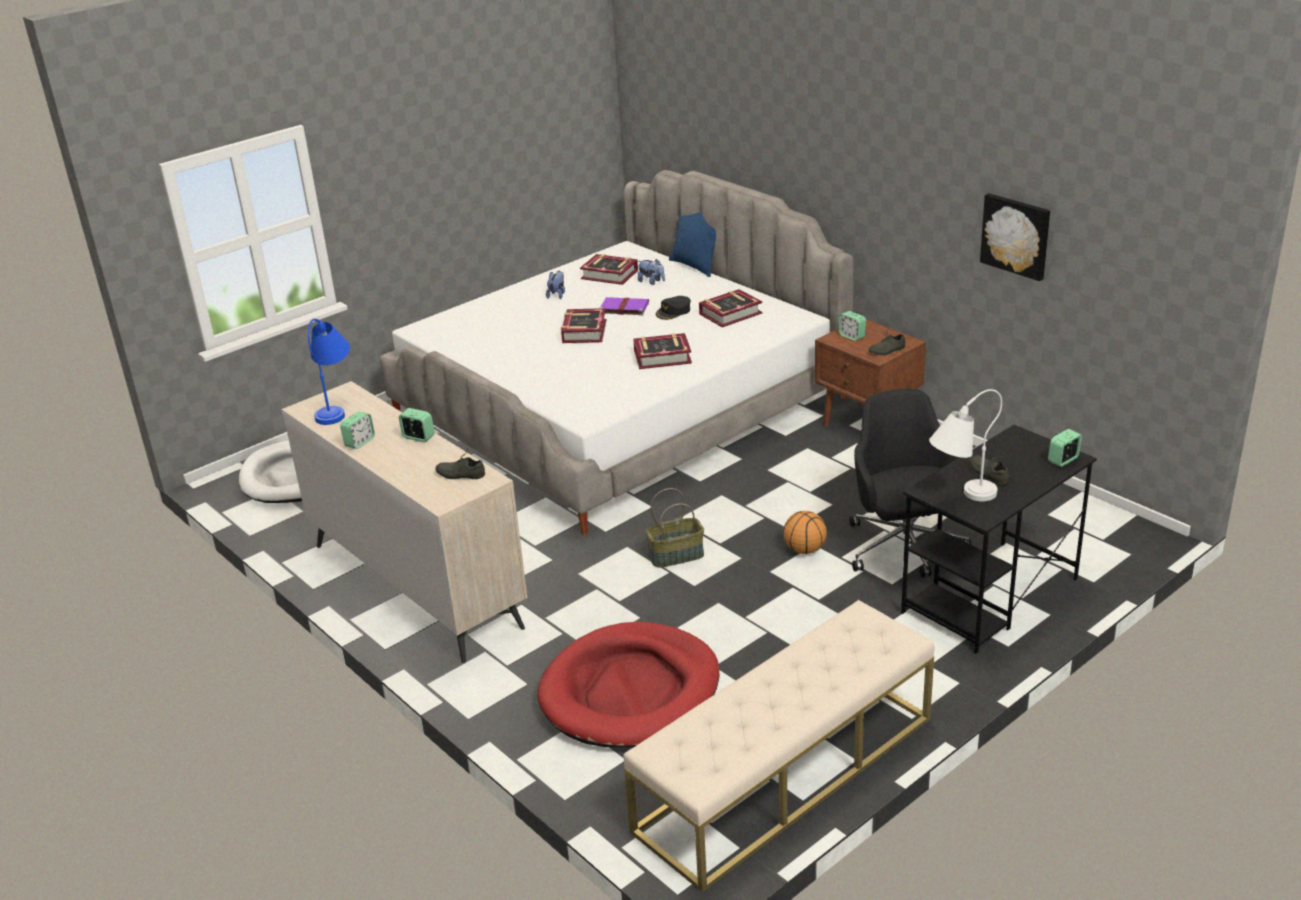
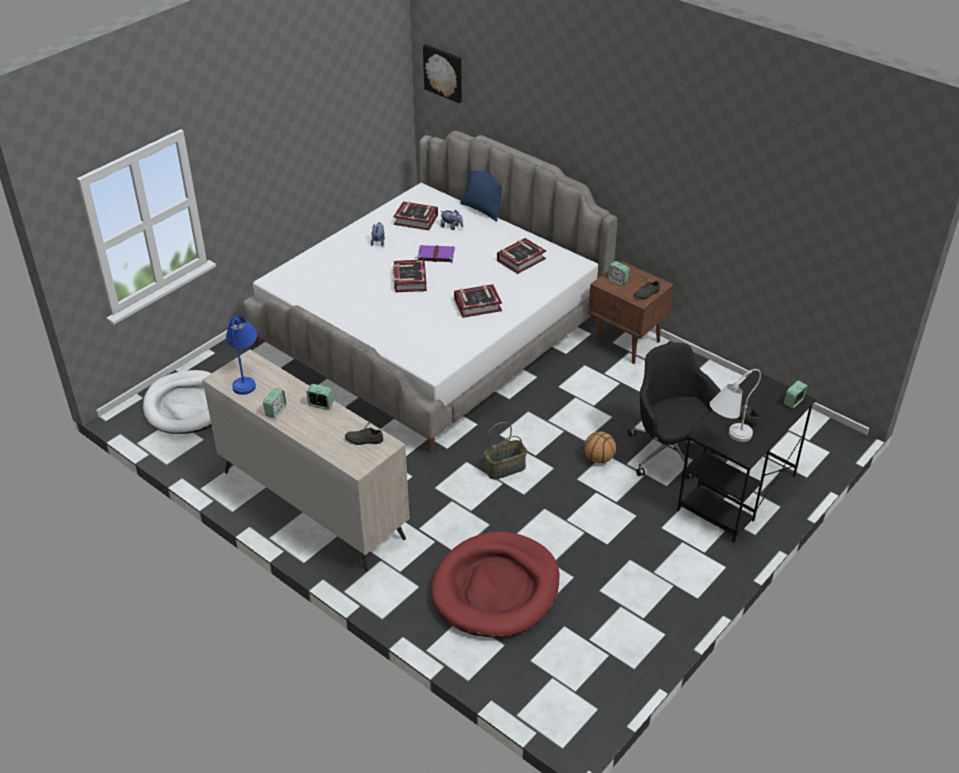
camera: 10 degrees left, 10 degrees up
(673, 312) = (476, 258): black cap -> none
(785, 774) = (618, 649): beige bench -> none
(1016, 235) = (751, 219): picture -> picture (444, 73)

